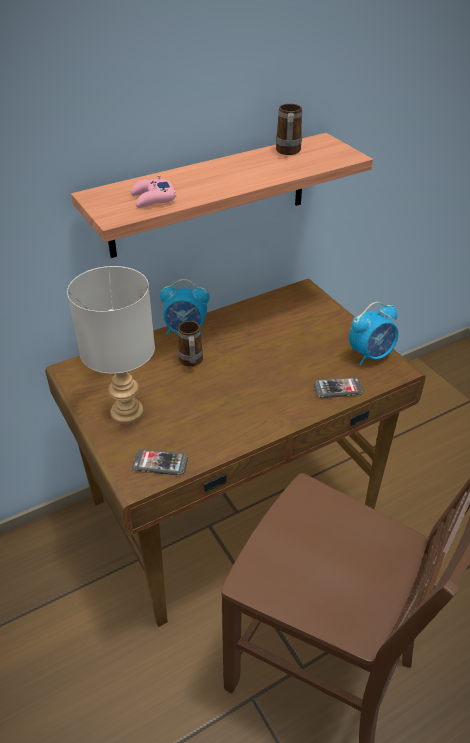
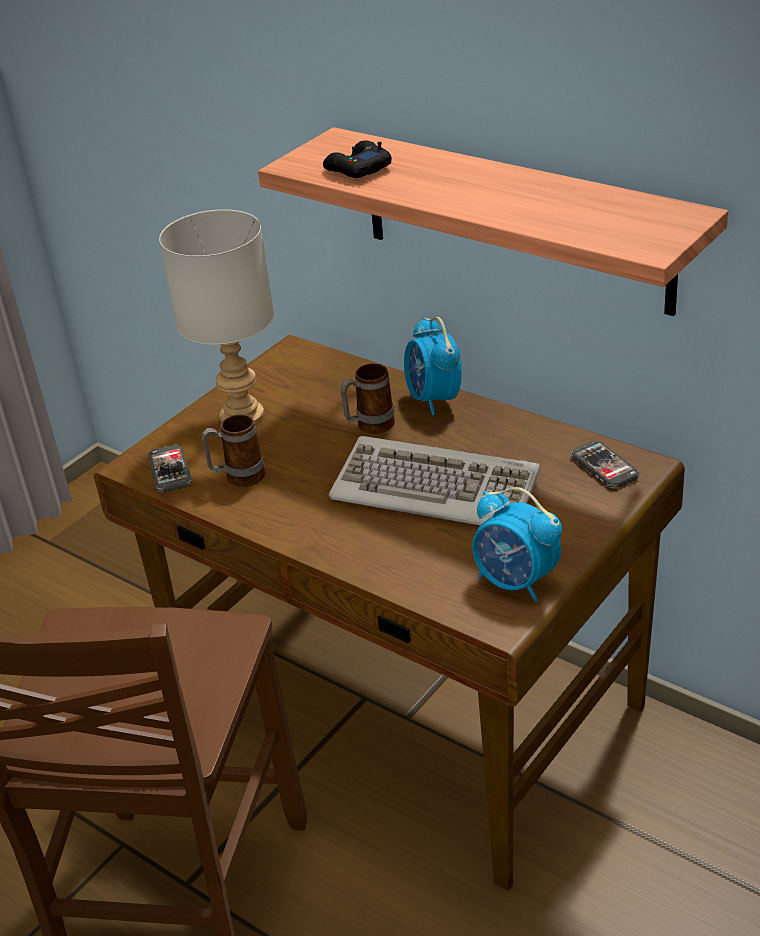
camera: 70 degrees right, 5 degrees down
(153, 199) = (357, 169): pink game controller -> black game controller
(273, 356) = (436, 488): none -> keyboard
(288, 152) = (602, 203): mug -> mug (238, 478)
(338, 389) = (405, 570): phone -> phone (604, 467)

